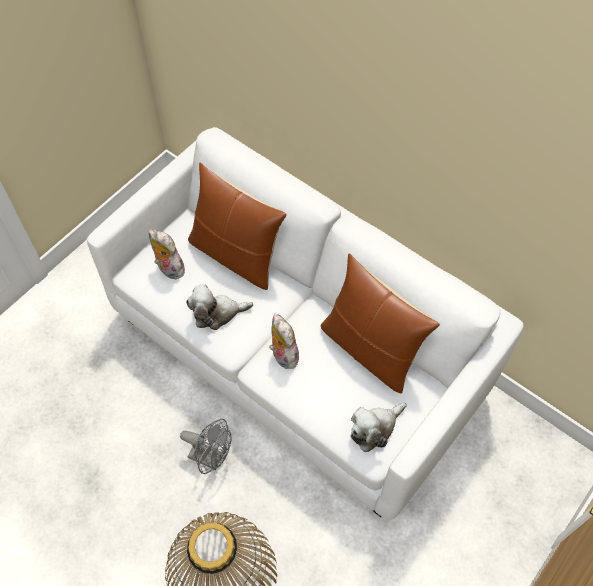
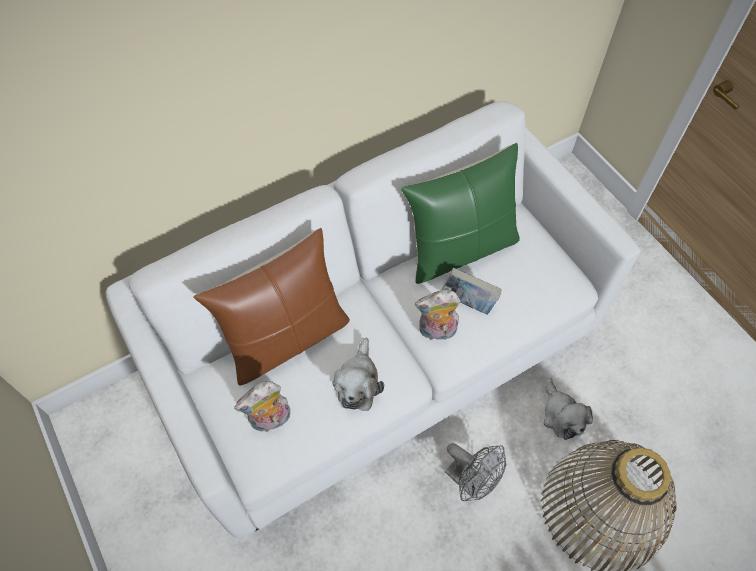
camera: 70 degrees left, 0 degrees up
(211, 457) = (470, 481): grey fan -> grey fan turned 90 degrees clockwise
(318, 369) = (468, 302): none -> book
(370, 349) = (460, 248): brown pillow -> green pillow
(374, 428) = (549, 276): plush toy -> plush toy (561, 415)

